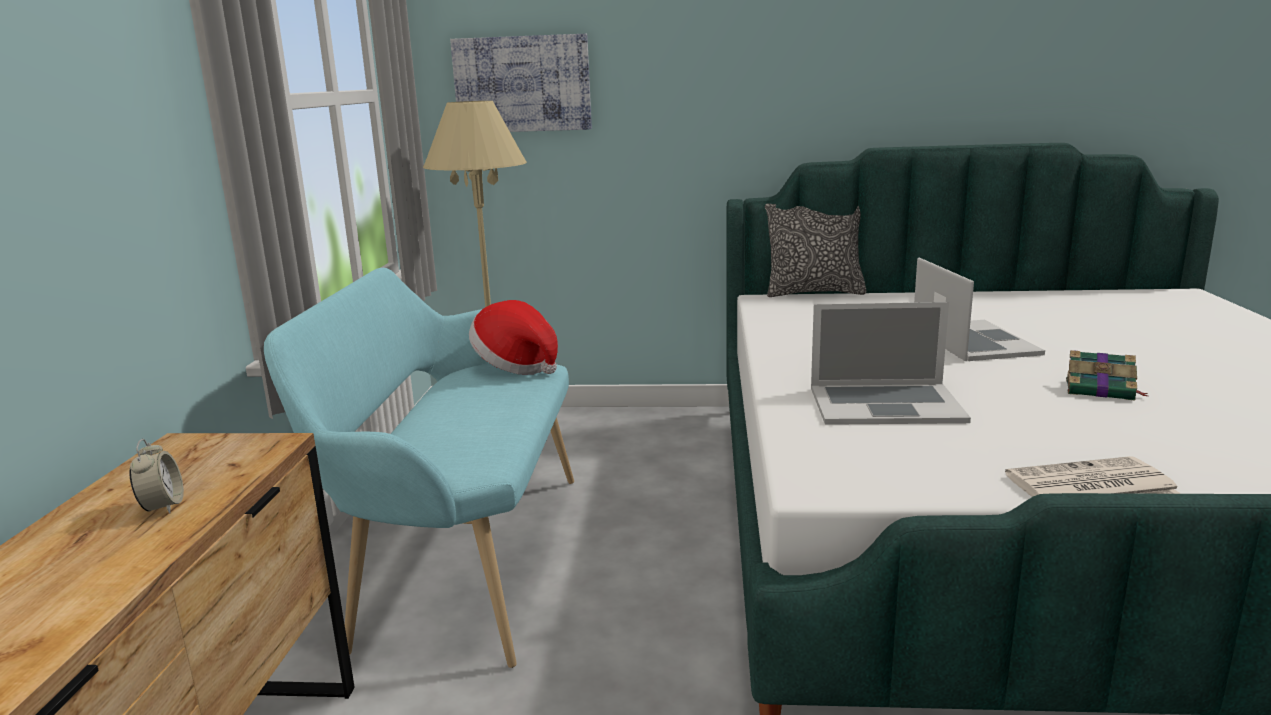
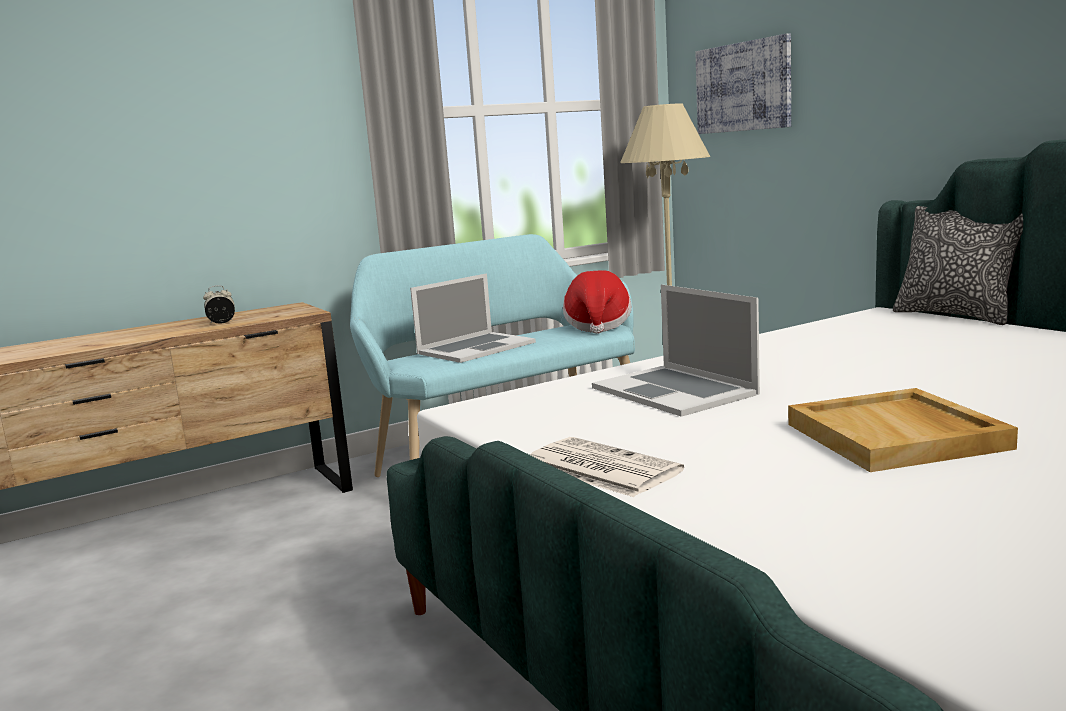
camera: 55 degrees right, 5 degrees down
(163, 507) = (222, 322): alarm clock -> alarm clock turned 150 degrees counterclockwise
(973, 341) = (942, 377): laptop -> laptop (475, 348)
(1101, 390) = (897, 436): book -> beige tray

